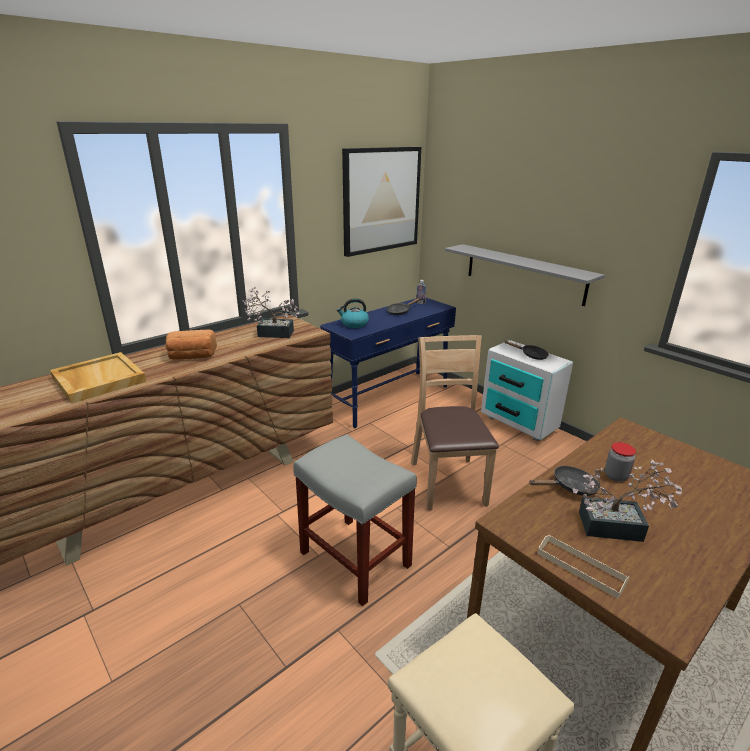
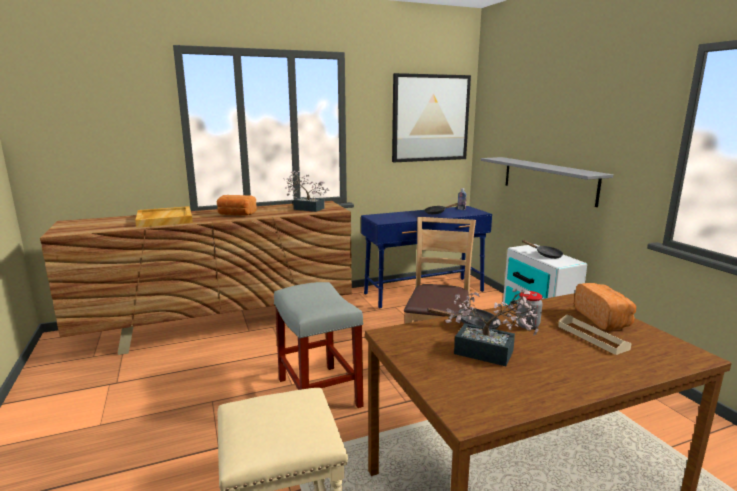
camera: 20 degrees right, 10 degrees down
(354, 324) = (389, 216): kettle -> none
(580, 567) = (425, 369): beige tray -> beige tray (592, 337)
(668, 452) = (603, 319): none -> bread

